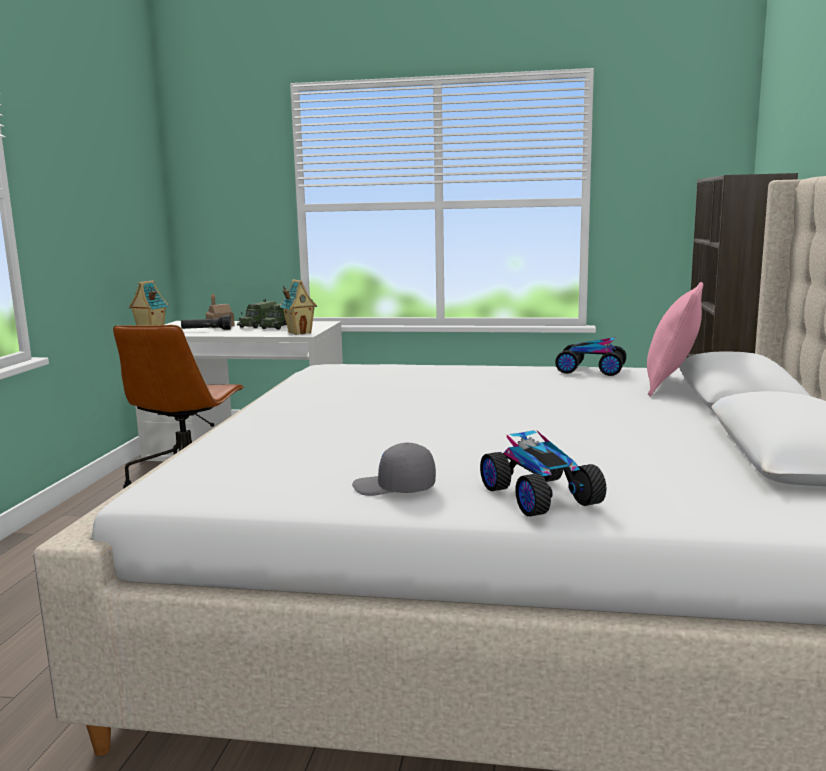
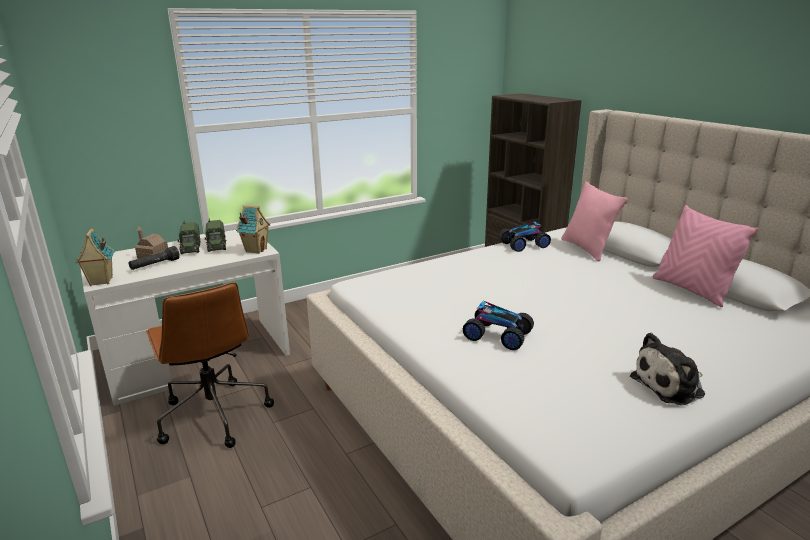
camera: 40 degrees left, 10 degrees up
(394, 488) = (670, 386): grey cap -> plush toy
(538, 496) = (730, 361): toy car -> toy car (497, 336)
(709, 441) = (692, 290): none -> pink pillow

